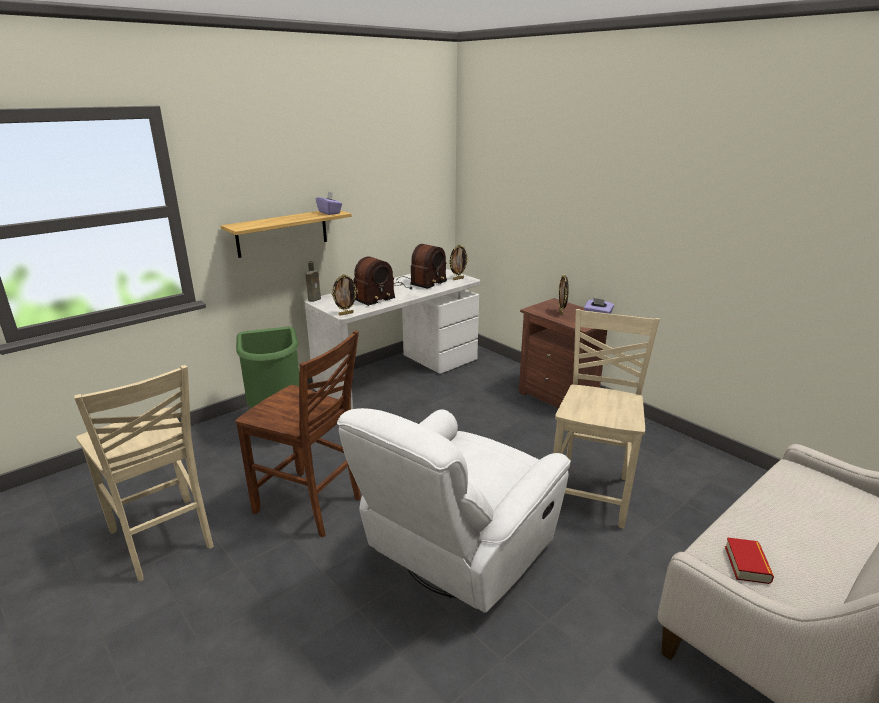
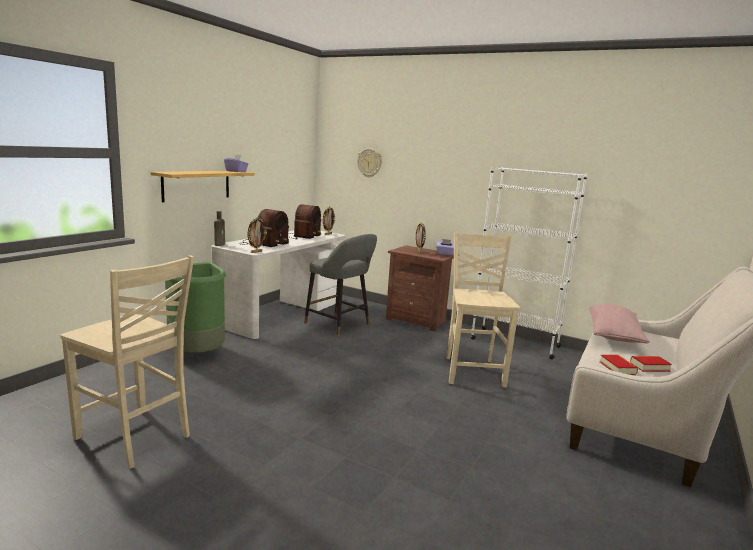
camera: 20 degrees left, 10 degrees down
(310, 505) = (261, 399): brown chair -> none
(456, 397) = (340, 324): none -> grey stool
(456, 557) = (401, 417): white armchair -> none
(513, 186) = (369, 163): none -> wall clock
(679, 449) = (514, 343): none -> white bookcase
(787, 491) = (613, 335): none -> pink pillow
(806, 569) = (649, 367): none -> book

